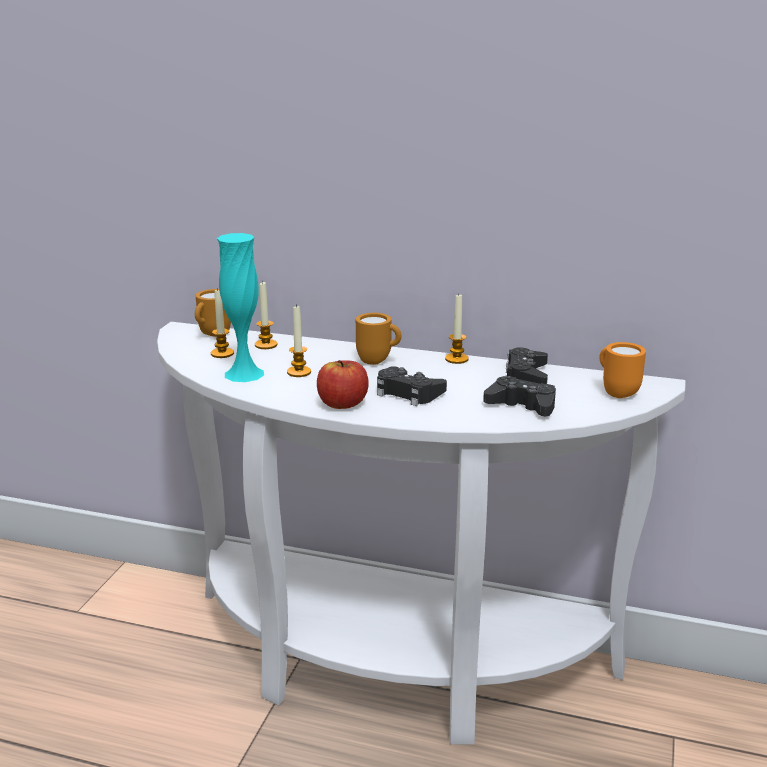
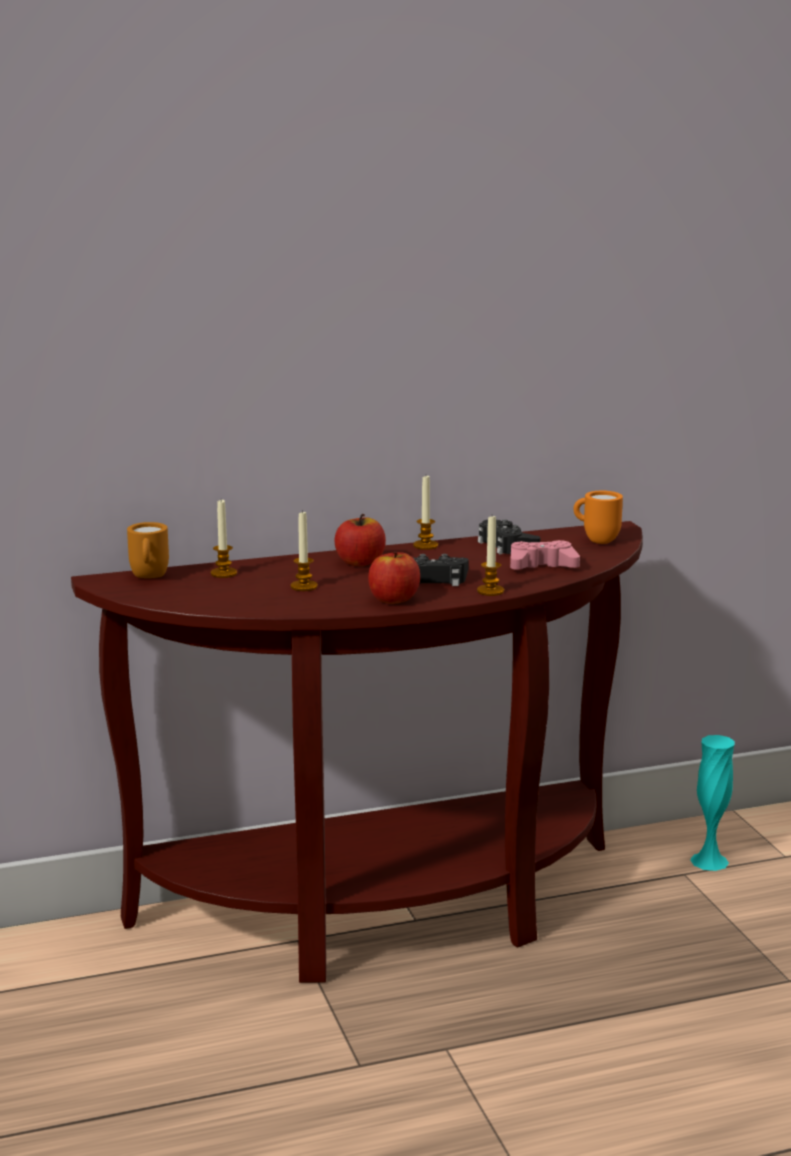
camera: 35 degrees left, 5 degrees down
(222, 353) = (195, 589): candle -> candle (490, 591)
(244, 374) = (254, 599): turquoise vase -> turquoise vase (709, 861)
(378, 361) = (360, 562): orange mug -> apple
(387, 665) = (390, 914): white console table -> brown console table
(522, 405) = (541, 565): black game controller -> pink game controller

